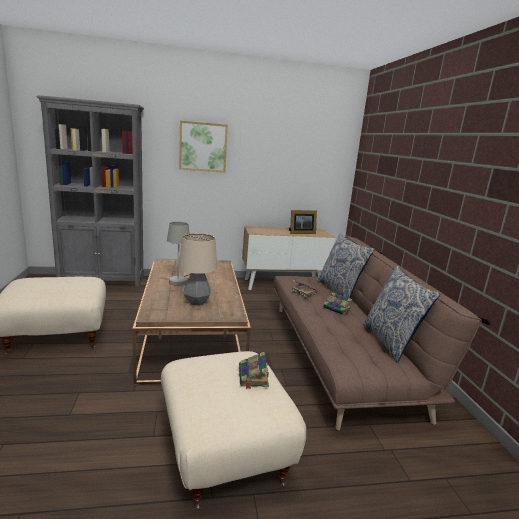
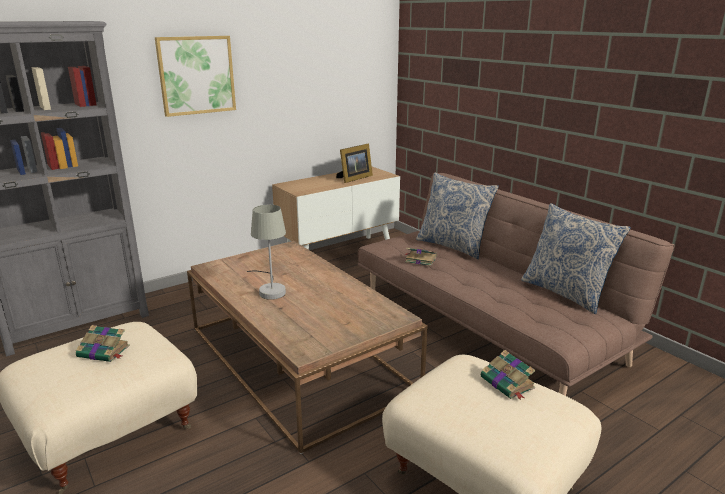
camera: 25 degrees left, 5 degrees up
(196, 302) = (334, 314): table lamp -> none
(337, 309) = (479, 270): book -> book (104, 352)

